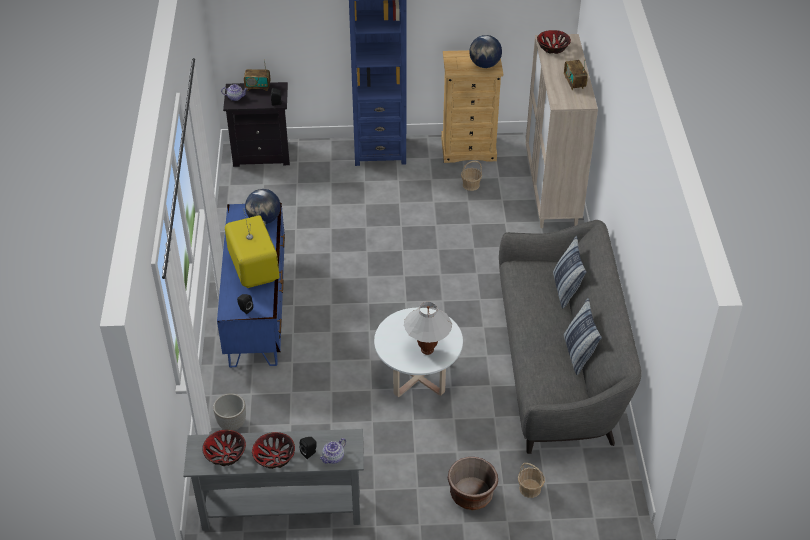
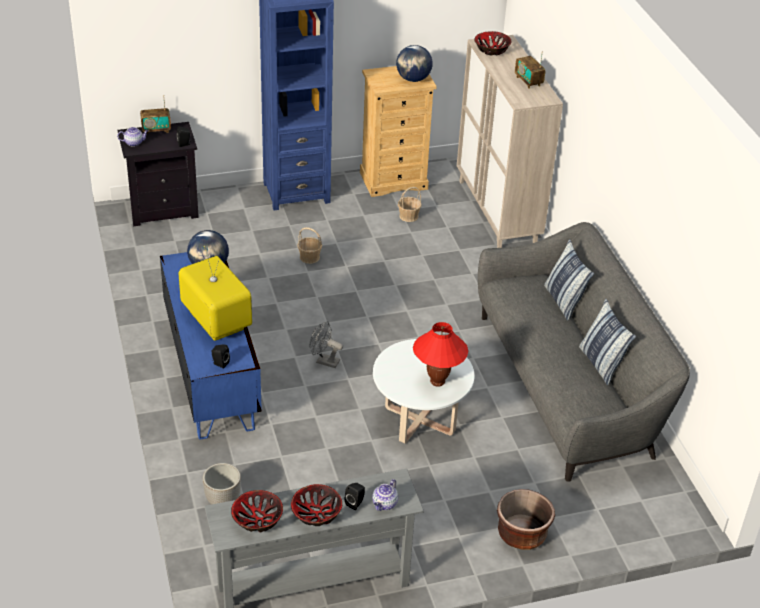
camera: 15 degrees left, 5 degrees down
(354, 311) = (324, 361): none -> grey fan
(427, 350) = (437, 381): white table lamp -> red table lamp
(530, 489) = (583, 517): basket -> basket (309, 257)

